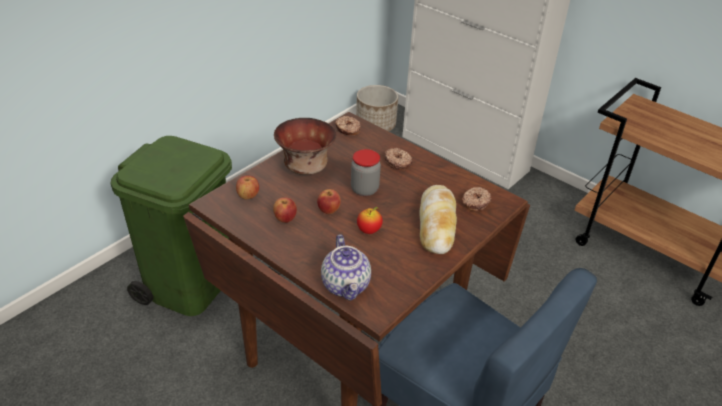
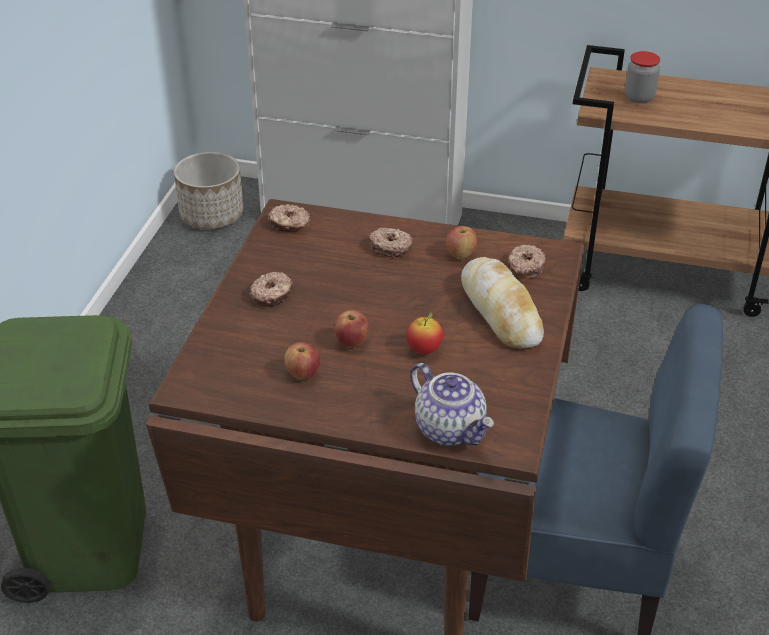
camera: 25 degrees left, 0 degrees up
(248, 196) = (226, 362): apple -> apple (460, 254)
(304, 167) = (272, 295): bowl -> donut
(364, 189) = (376, 298): jar -> jar (639, 98)

